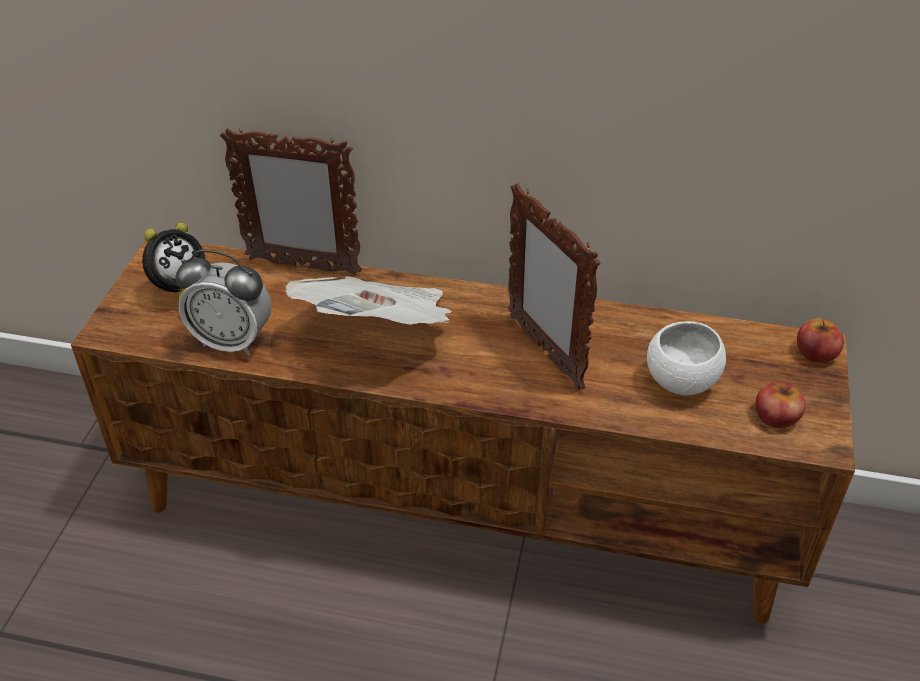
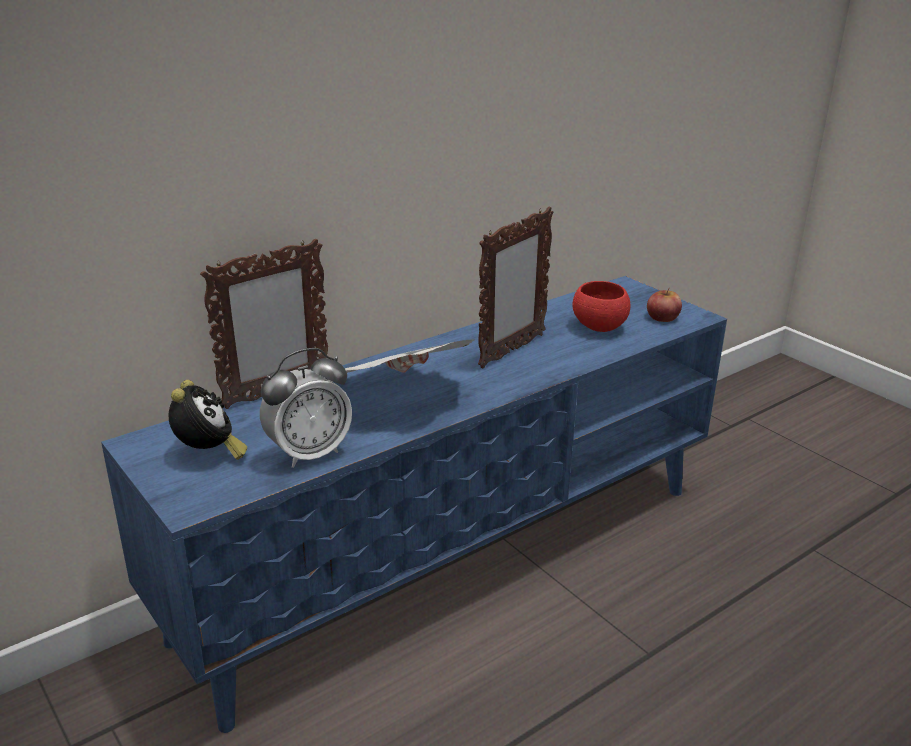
camera: 50 degrees left, 15 degrees down
(463, 508) = (453, 557): brown tv stand -> blue tv stand
(544, 350) = (511, 351): picture frame -> picture frame turned 60 degrees counterclockwise
(681, 381) = (599, 327): white bowl -> red bowl
(816, 352) = (628, 287): apple -> none

